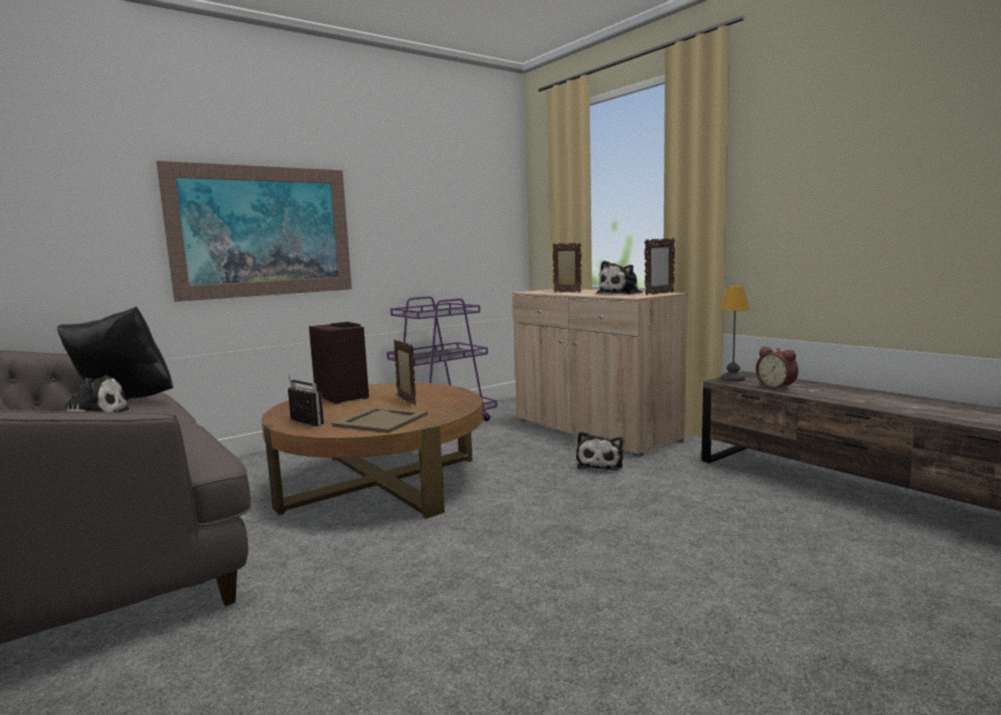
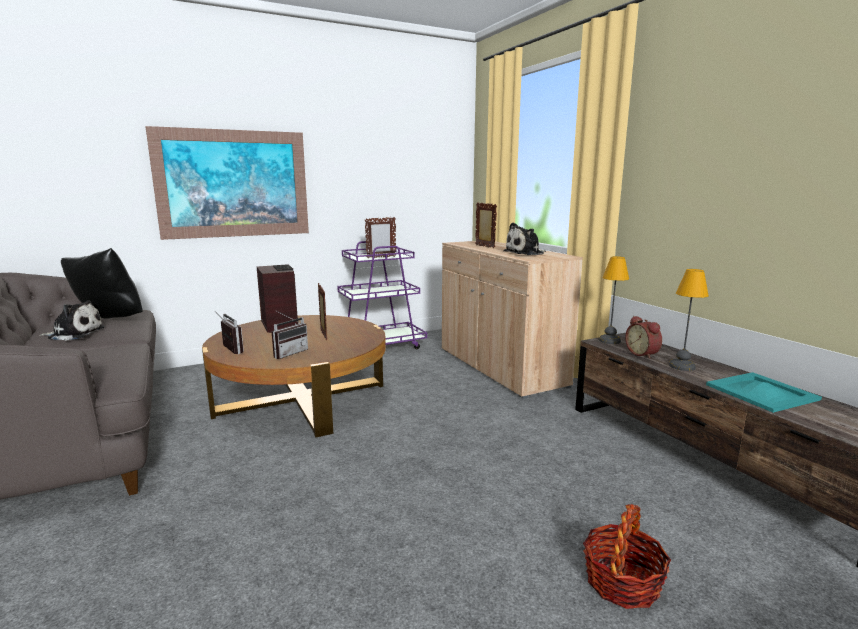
camera: 10 degrees right, 5 degrees up
(380, 420) = (288, 353): beige tray -> radio
(600, 464) = (485, 402): plush toy -> none
(659, 294) = (556, 256): picture frame -> picture frame (381, 257)
(825, 393) = (683, 366): none -> table lamp
(852, 608) = (622, 582): none -> basket
(918, 406) = (761, 392): none -> turquoise tray

